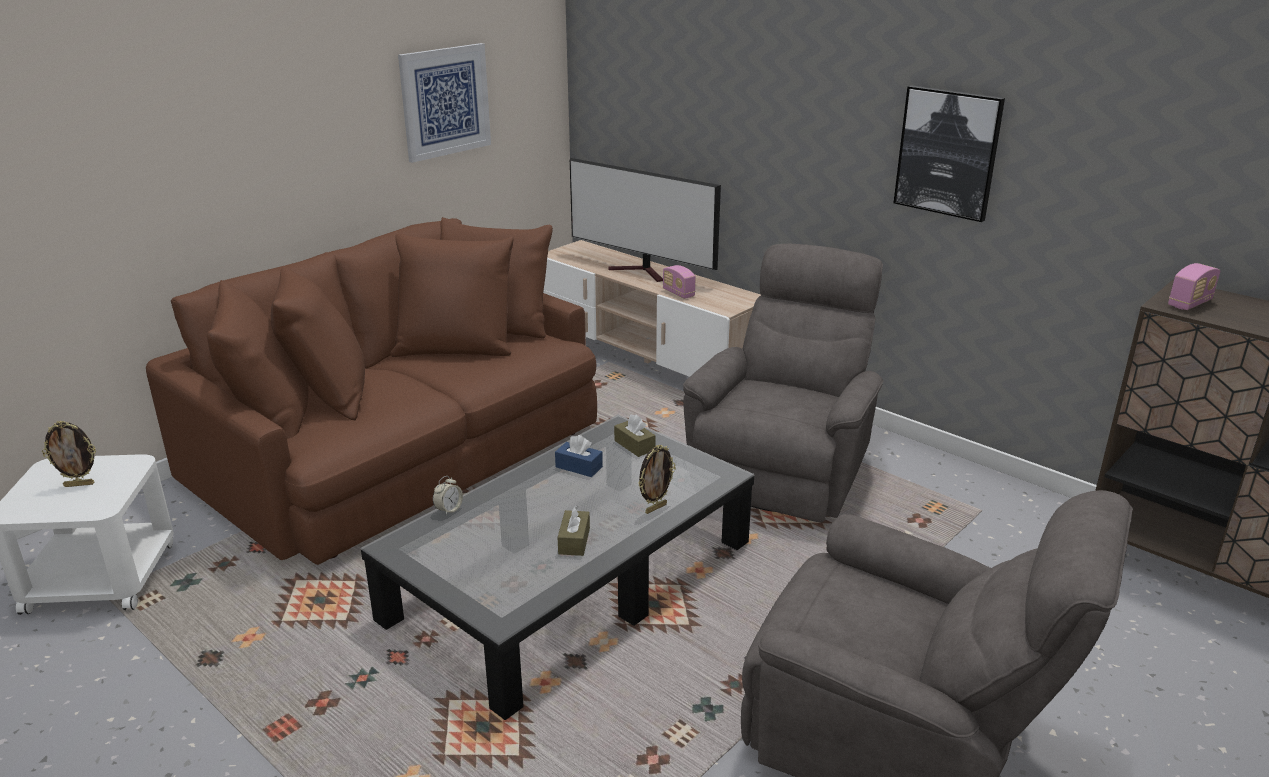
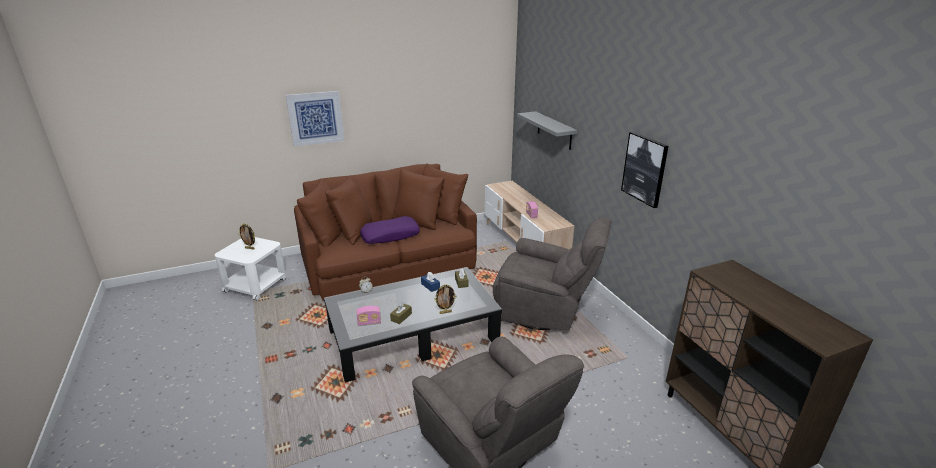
camera: 25 degrees right, 0 degrees up
(423, 385) = (390, 235): none -> purple pillow
(445, 101) = (444, 111): picture -> picture (315, 118)
(643, 272) = (525, 201): television -> none
(695, 116) = (554, 130): none -> grey shelf
(784, 470) = (545, 312): grey armchair -> grey armchair turned 60 degrees clockwise
(1189, 303) = (721, 274): radio -> radio (369, 322)

